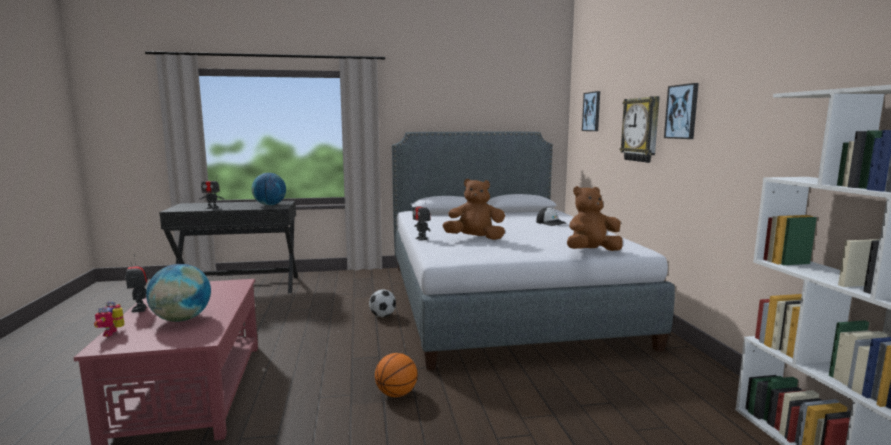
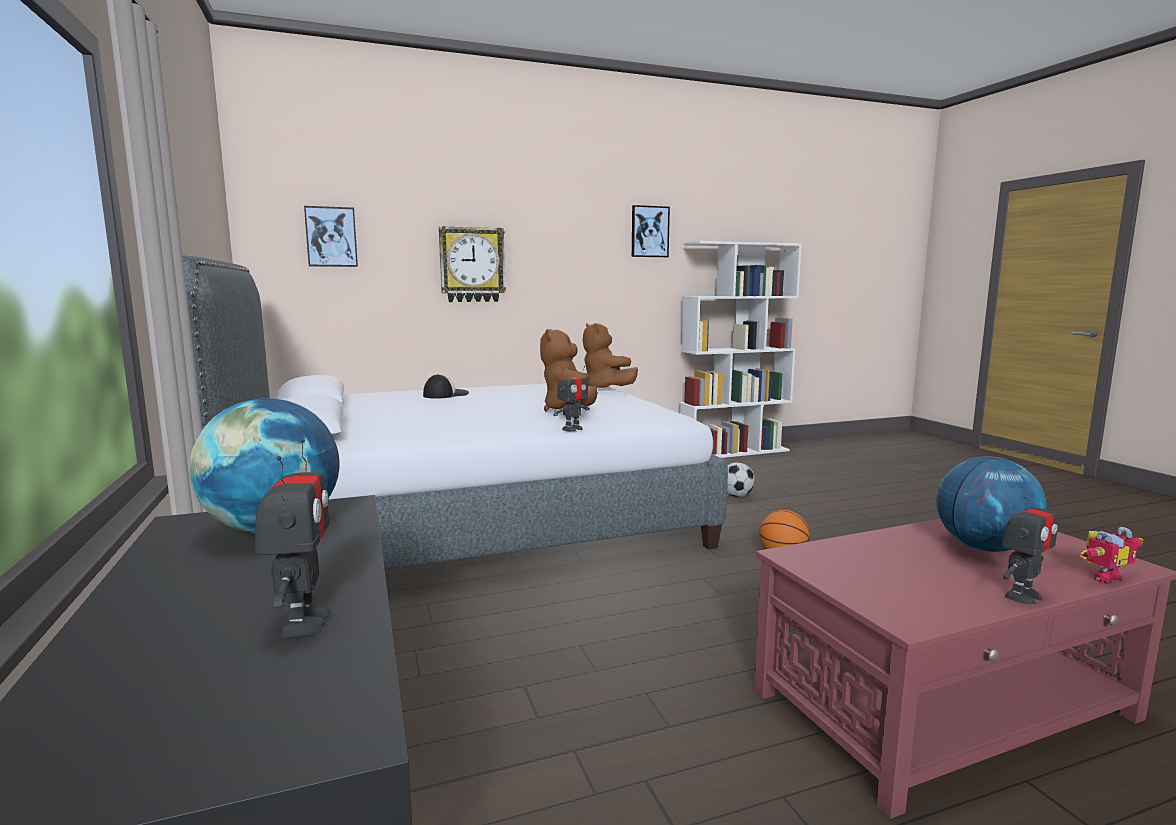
camera: 100 degrees left, 0 degrees up
(382, 316) = (549, 597): football -> football (736, 496)
(682, 111) = (542, 247): picture -> picture (649, 231)

